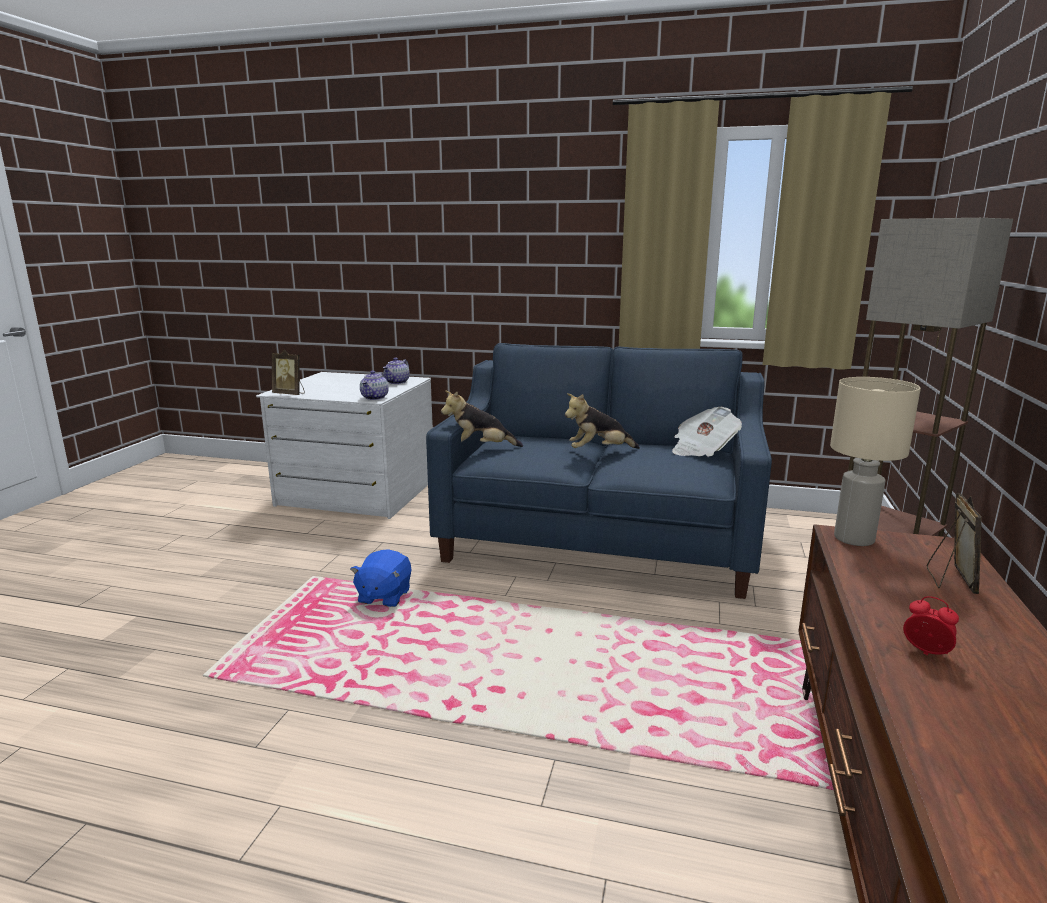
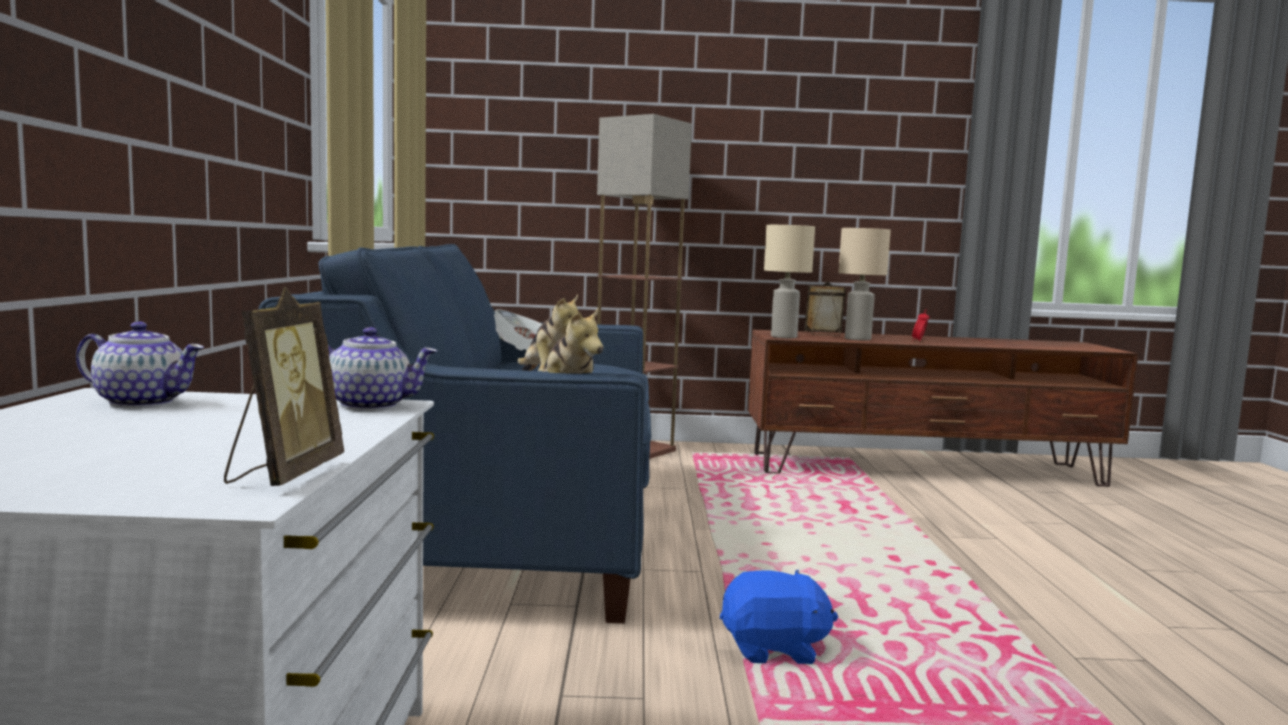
camera: 105 degrees left, 10 degrees down
(893, 593) = (858, 339): none -> beige table lamp

